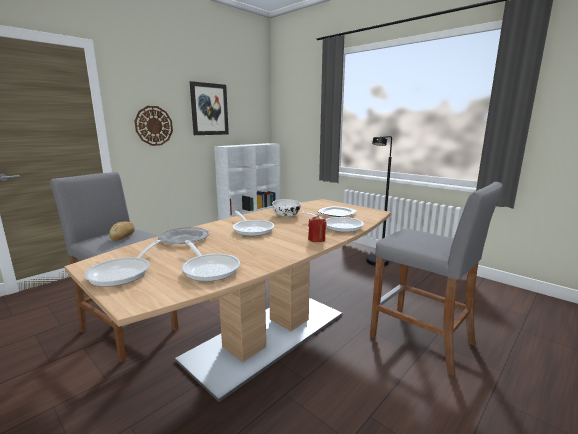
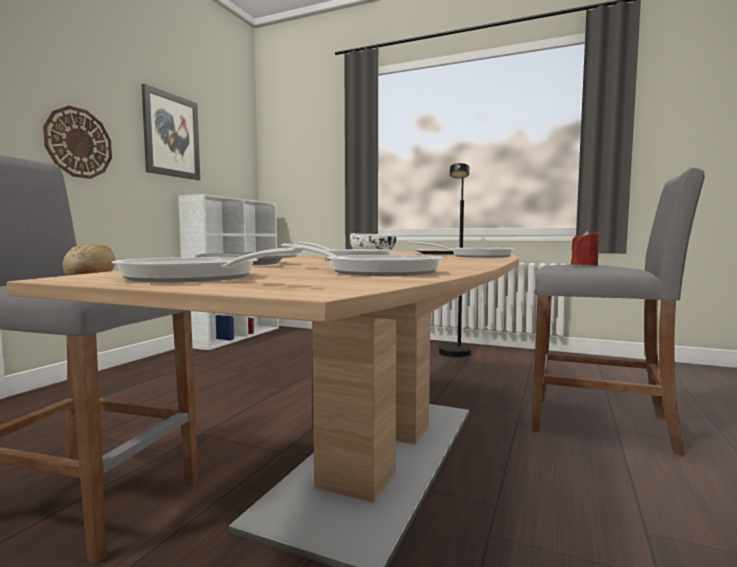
camera: 20 degrees left, 10 degrees down
(124, 273) = (196, 278): frying pan -> frying pan turned 135 degrees clockwise
(316, 239) = (475, 259): red candle -> red candle (584, 265)

